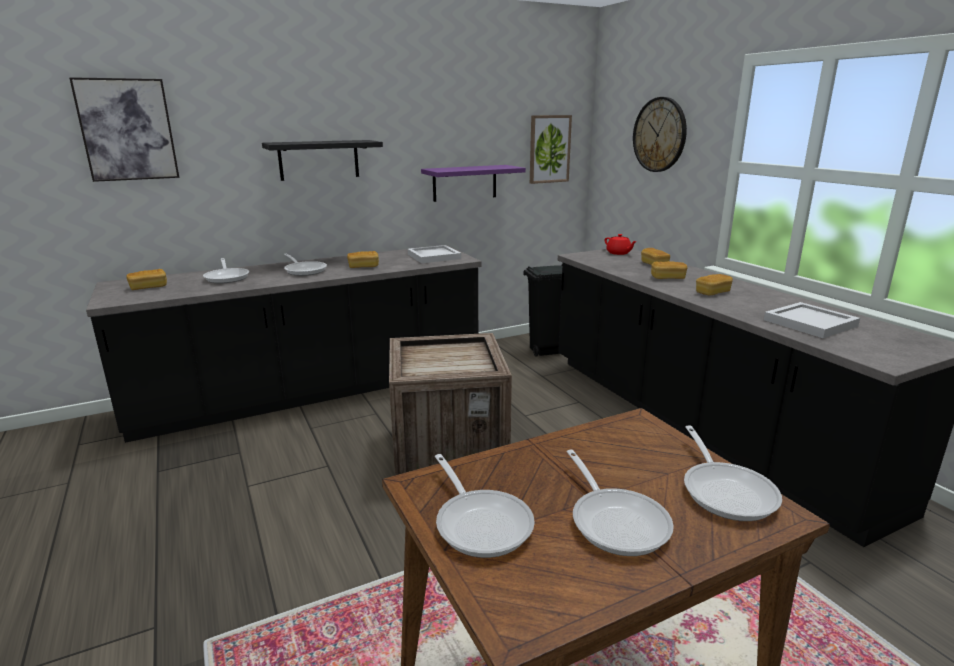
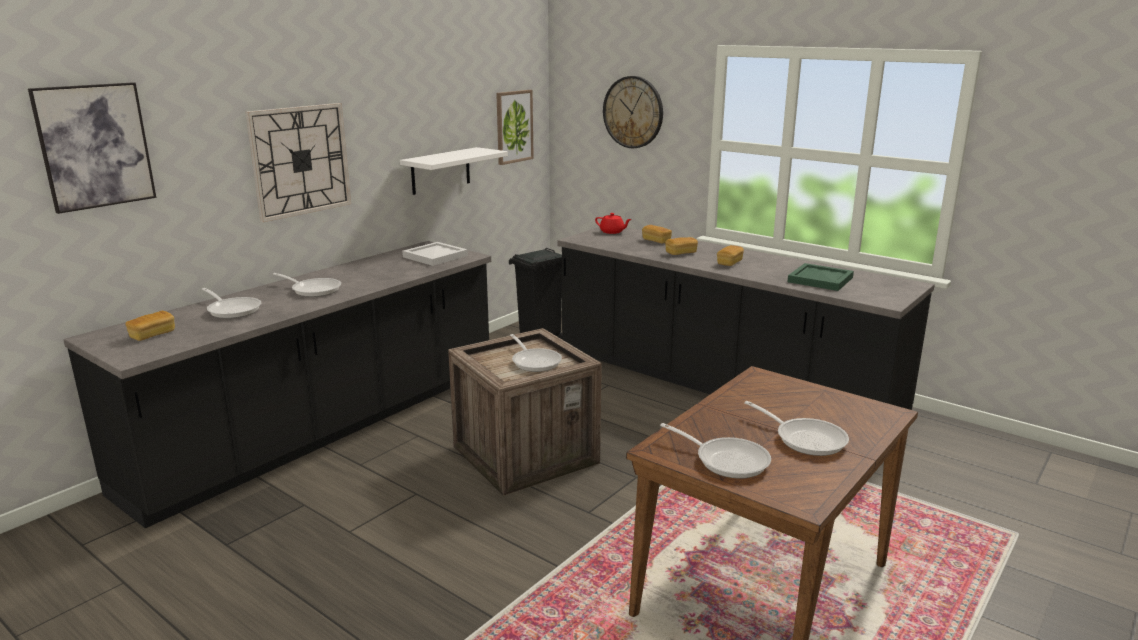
camera: 25 degrees left, 0 degrees up
(319, 160) = (300, 160): black shelf -> wall clock
(363, 266) = (375, 277): bread -> none
(464, 183) = (440, 171): purple shelf -> white shelf
(726, 491) = (851, 407): frying pan -> frying pan (535, 361)
(810, 323) = (821, 280): white tray -> green tray

